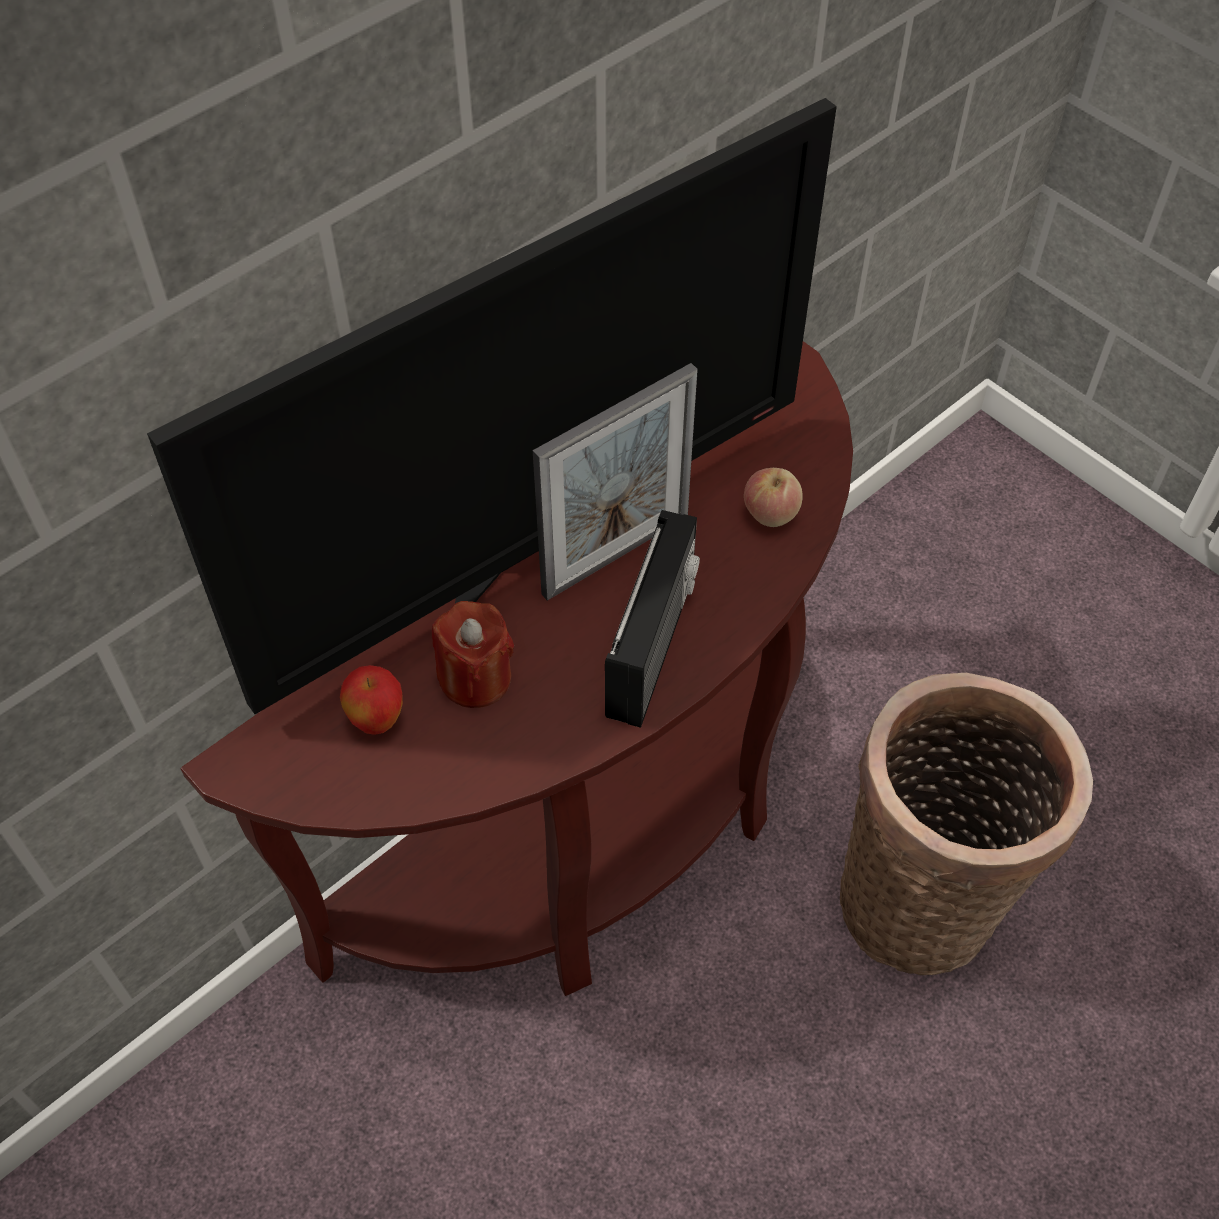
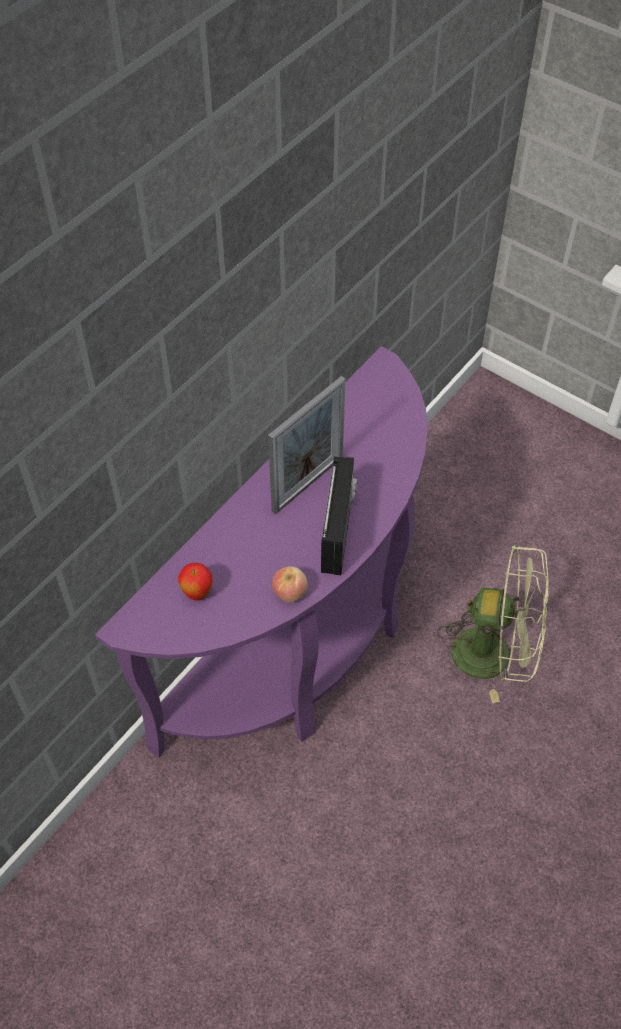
camera: 10 degrees left, 0 degrees up
(475, 678) = (246, 562): red candle -> none
(534, 555) = (262, 490): television -> none
(597, 835) = (301, 649): brown console table -> purple console table
(770, 513) = (387, 449): apple -> apple (289, 592)
(924, 897) = (495, 654): basket -> green fan

